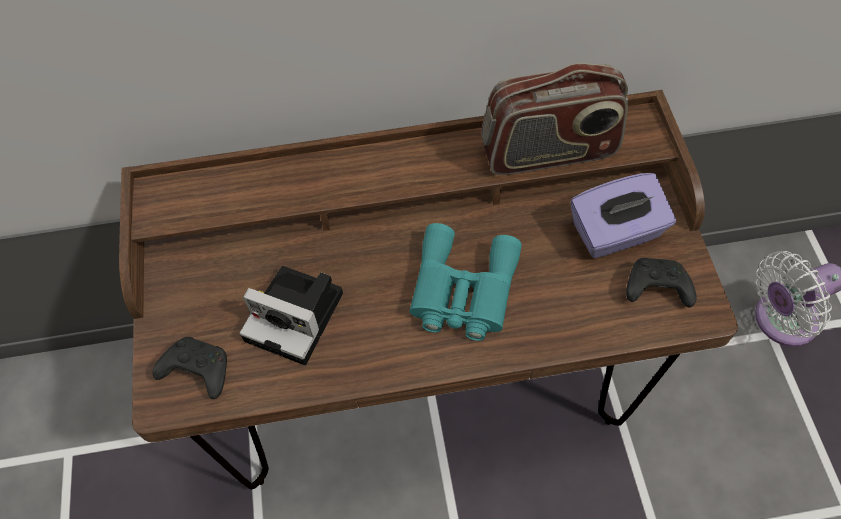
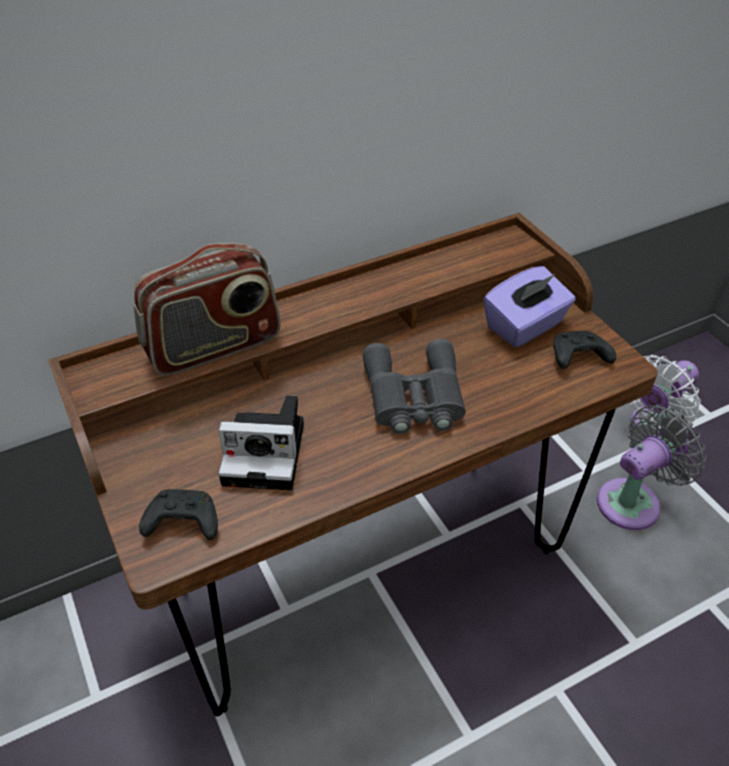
camera: 20 degrees left, 15 degrees down
(462, 291) = (413, 397): turquoise binoculars -> grey binoculars
(548, 152) = (447, 271): radio -> radio (214, 346)
(722, 394) = (633, 501): none -> grey fan

